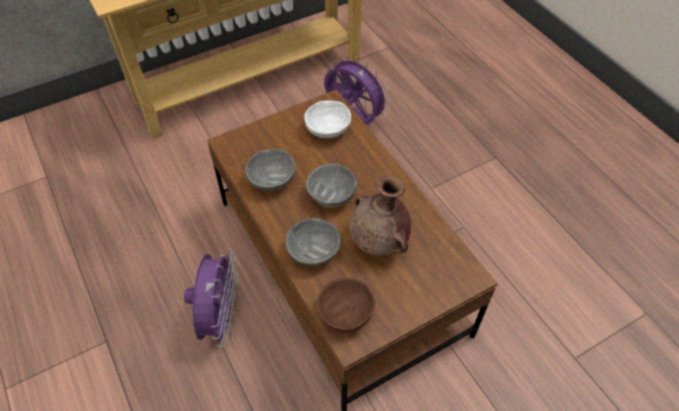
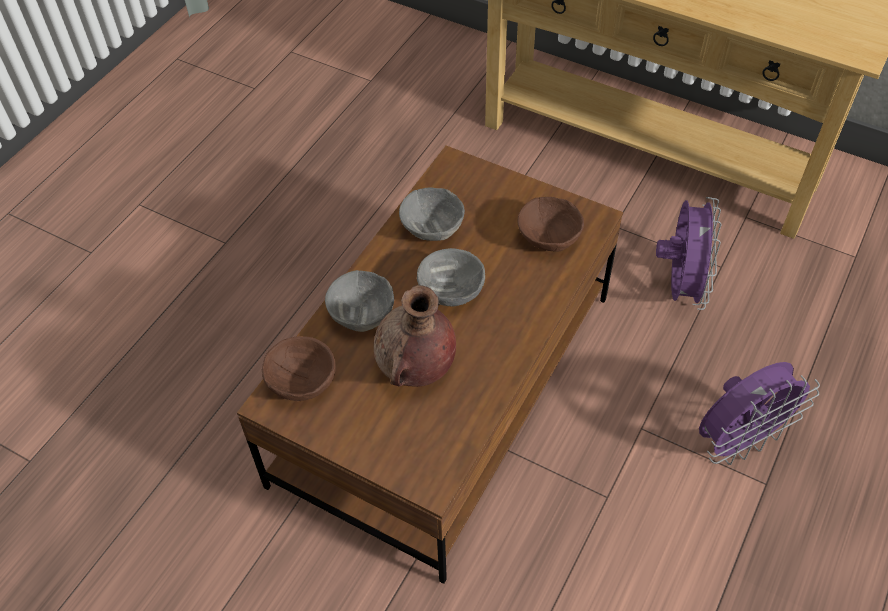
camera: 60 degrees right, 0 degrees up
(221, 318) = (306, 317): purple fan -> purple fan (739, 441)
(328, 129) = (549, 237): white bowl -> brown bowl

